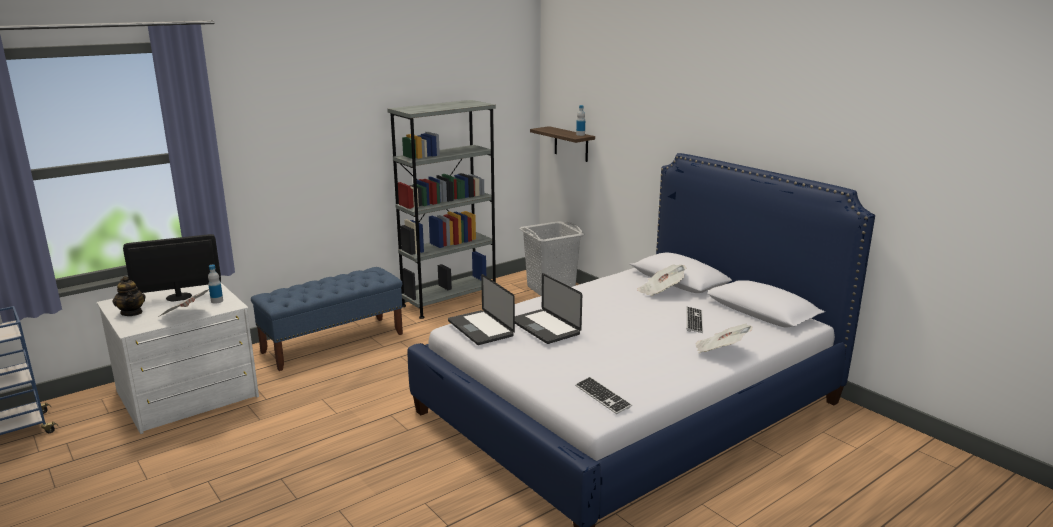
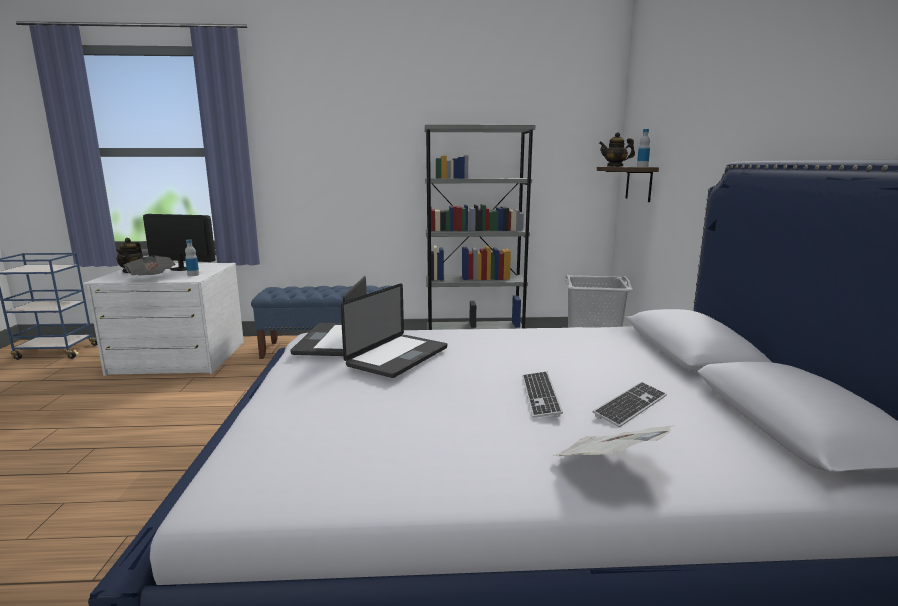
camera: 35 degrees right, 5 degrees down
(545, 327) = (398, 357): laptop -> laptop turned 150 degrees counterclockwise
(548, 129) = (615, 166): none -> teapot
(602, 397) = (283, 469): keyboard -> keyboard (540, 396)
(660, 291) = (634, 356): newspaper -> none

